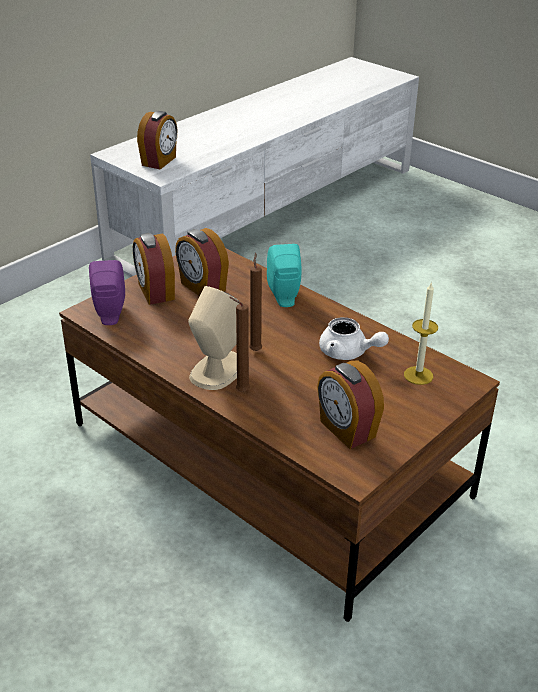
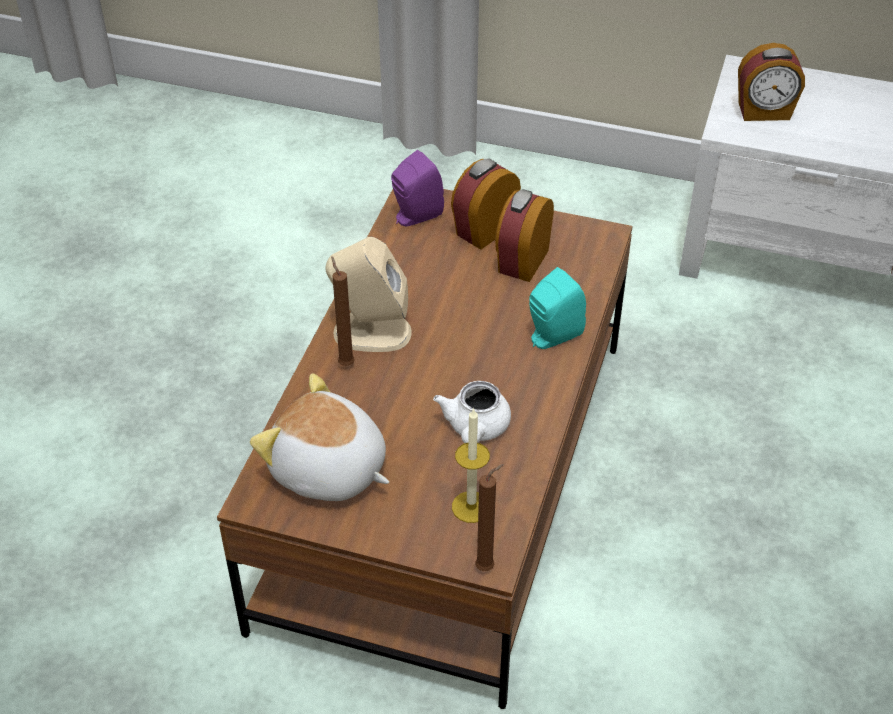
camera: 65 degrees right, 10 degrees up
(255, 349) = (429, 348): brown candle -> brown candle (487, 567)
(346, 430) = (328, 470): alarm clock -> plush toy

